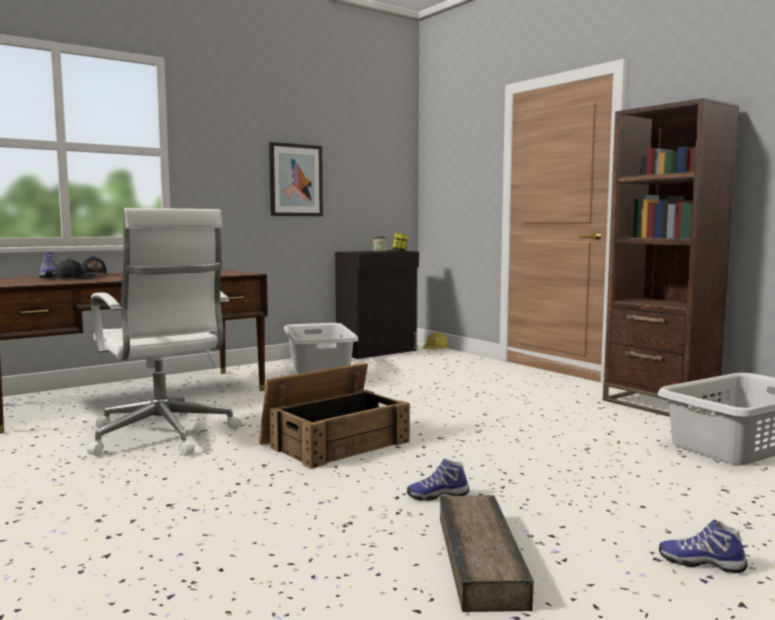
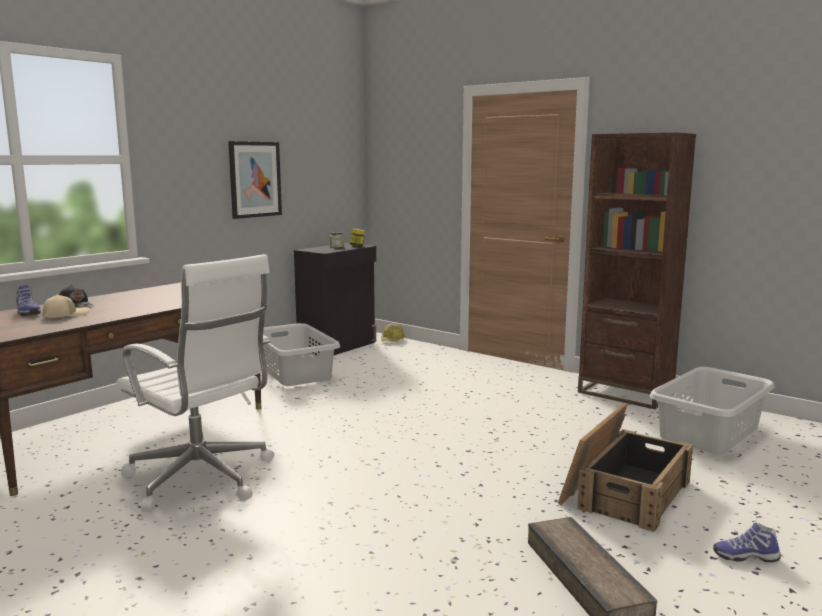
camera: 15 degrees left, 5 degrees up
(75, 278) = (65, 315): black cap -> beige cap
(335, 442) = (377, 467): crate -> crate (624, 491)
(437, 495) = (509, 517): shoe -> none

